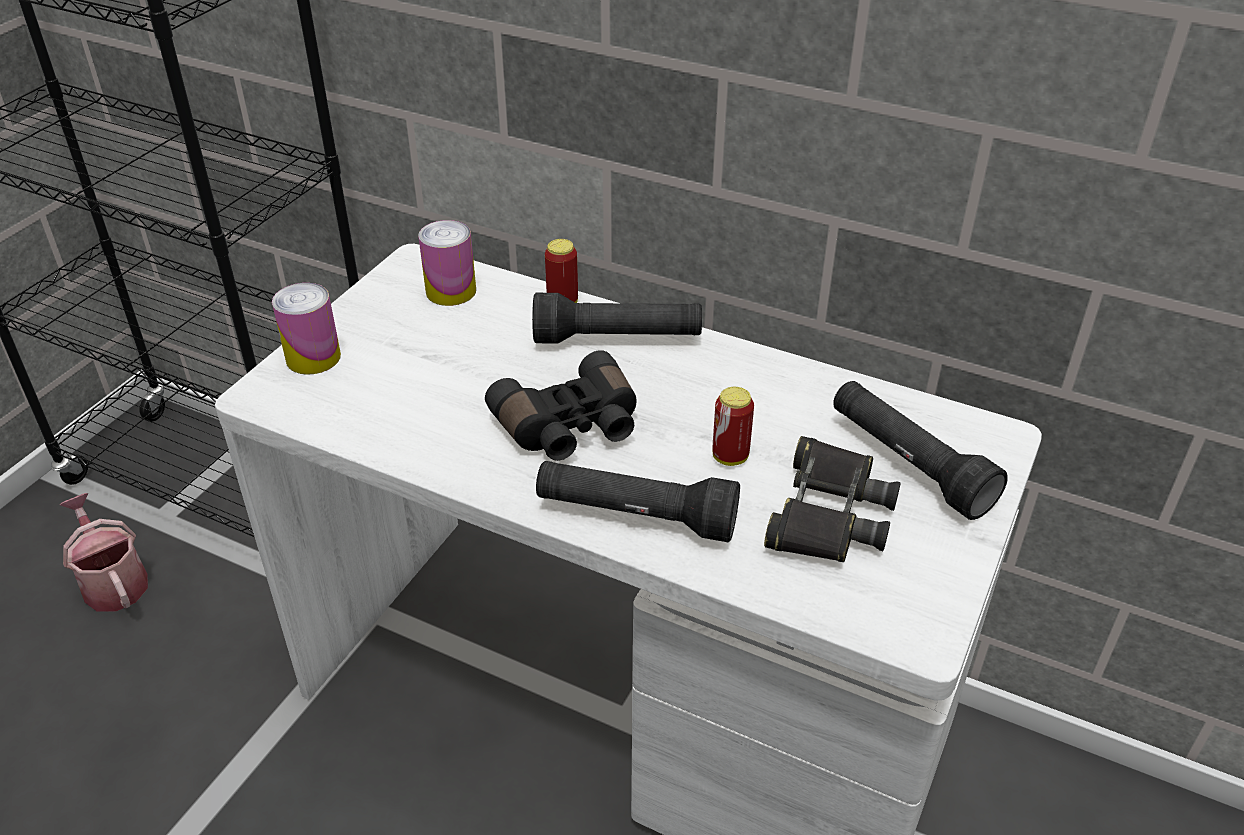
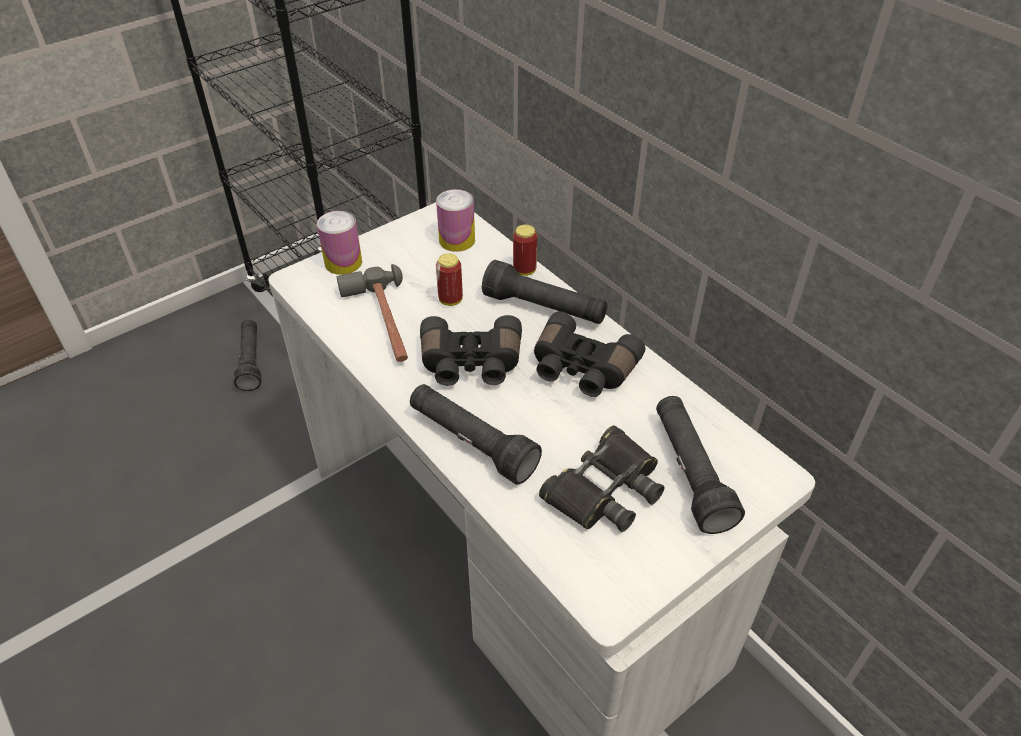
camera: 25 degrees right, 5 degrees up
(112, 581) = (251, 361): watering can -> black flashlight
(421, 414) = (383, 323): none -> hammer
(709, 393) = (581, 369): none -> black binoculars
(730, 457) = (564, 422): can -> can (450, 300)

